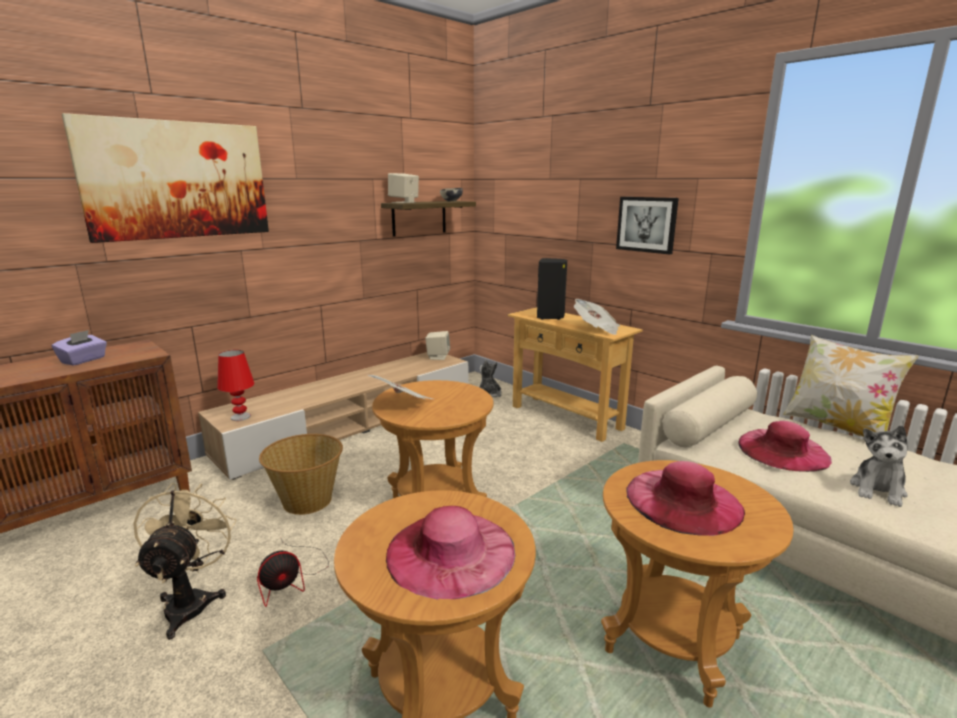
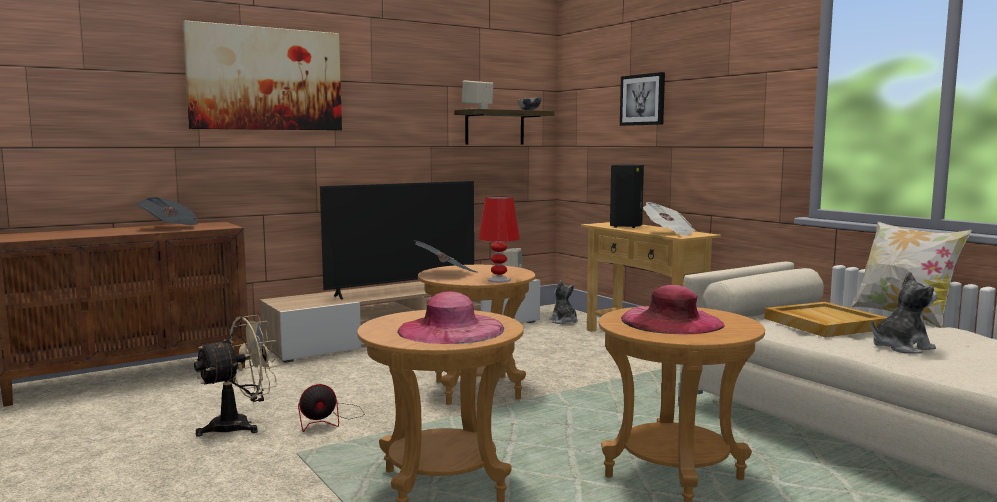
camera: 10 degrees right, 10 degrees down
(84, 360) = (172, 228): purple tissue box -> newspaper
(191, 601) = (240, 425): beige fan -> beige fan turned 45 degrees clockwise
(240, 417) = (298, 303): red table lamp -> red table lamp (498, 280)
(307, 500) = (352, 378): basket -> none
(343, 385) = (402, 289): none -> television
(647, 224) = (721, 122): picture -> picture (643, 100)
(783, 450) = (823, 323): pink hat -> beige tray
(878, 490) = (900, 347): plush toy -> plush toy turned 150 degrees counterclockwise

